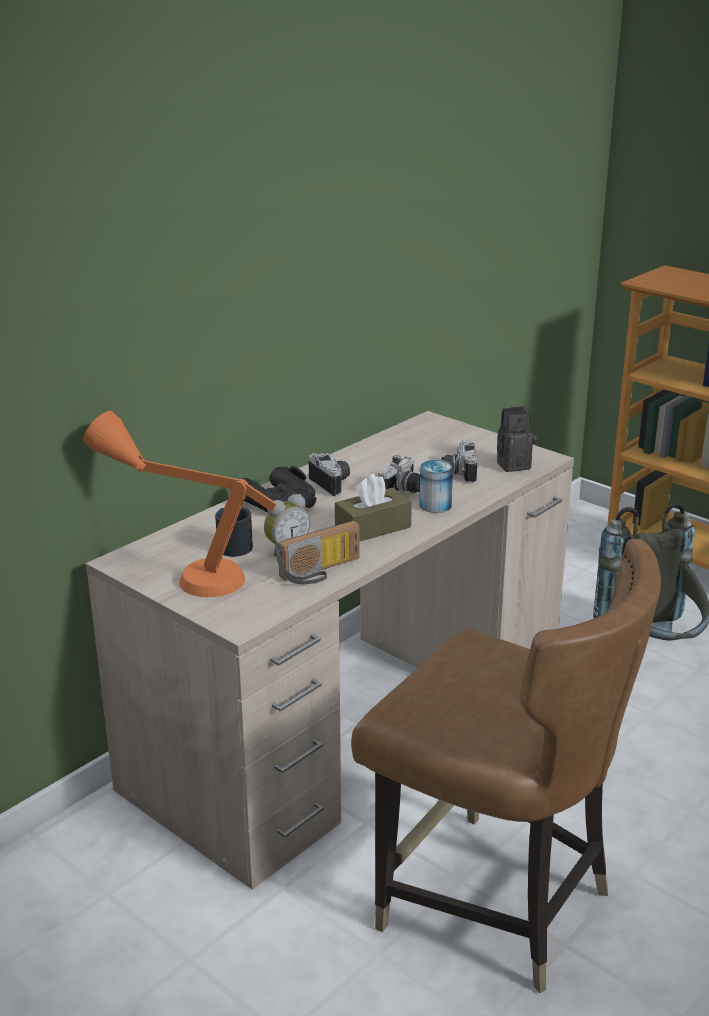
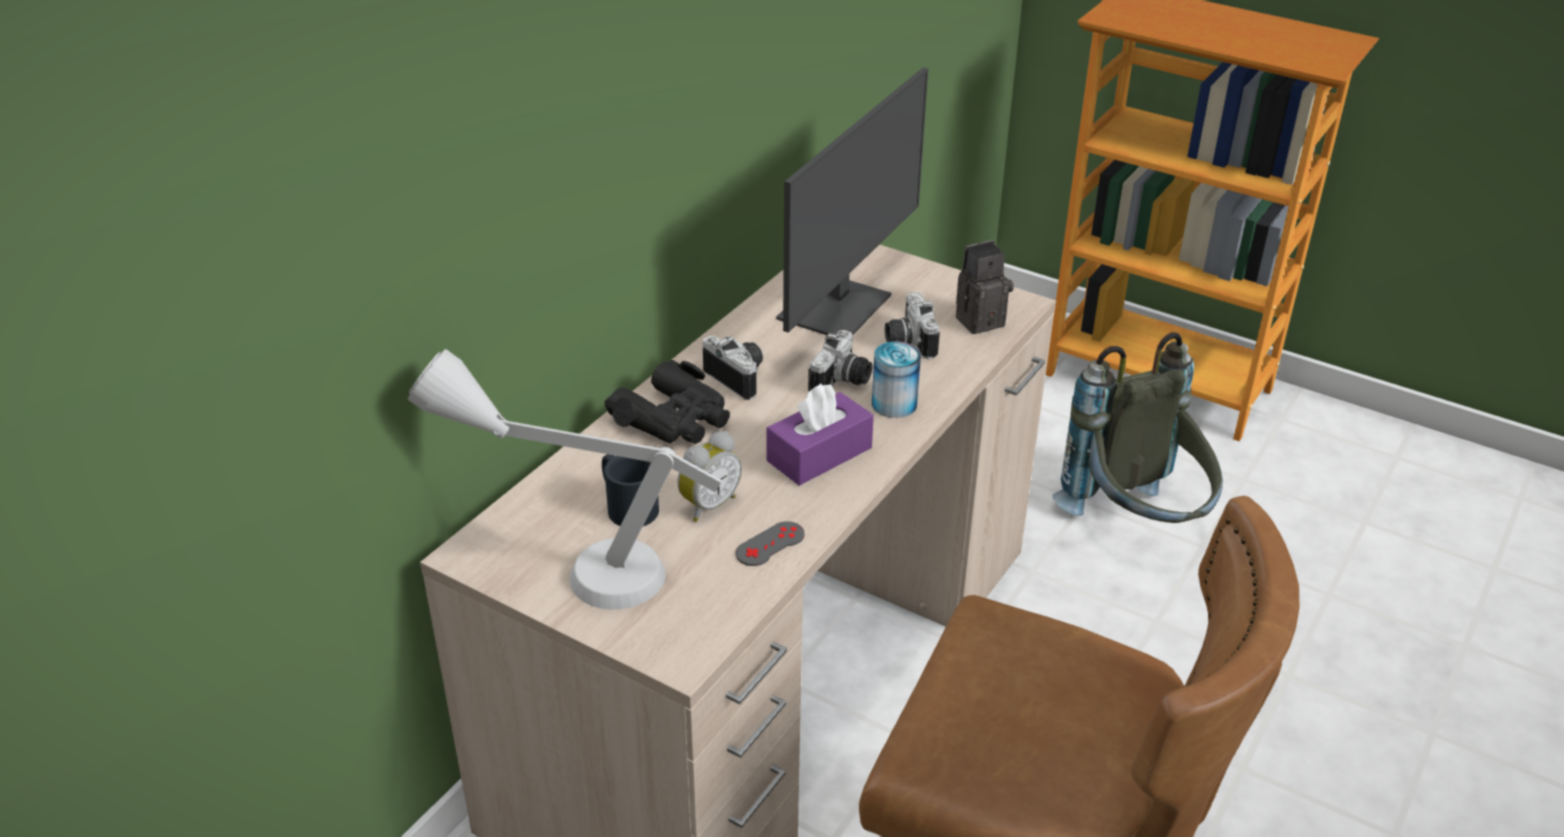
camera: 10 degrees left, 10 degrees up
(183, 572) = (571, 565): orange table lamp -> grey table lamp
(321, 572) = (770, 544): radio -> grey game controller
(373, 528) = (819, 454): brown tissue box -> purple tissue box
(415, 452) = (838, 307): none -> monitor

